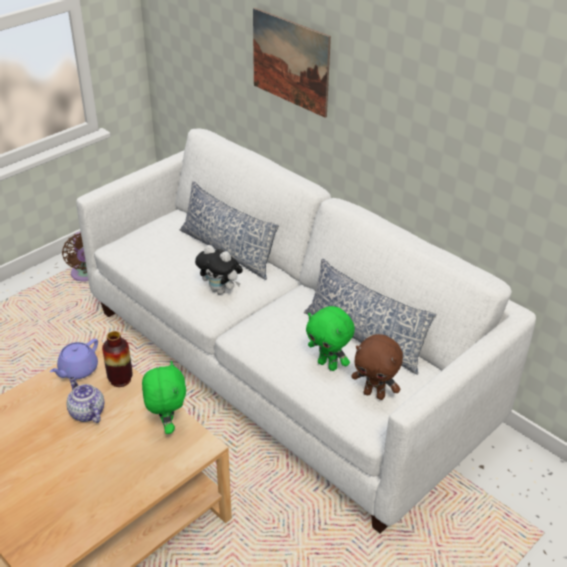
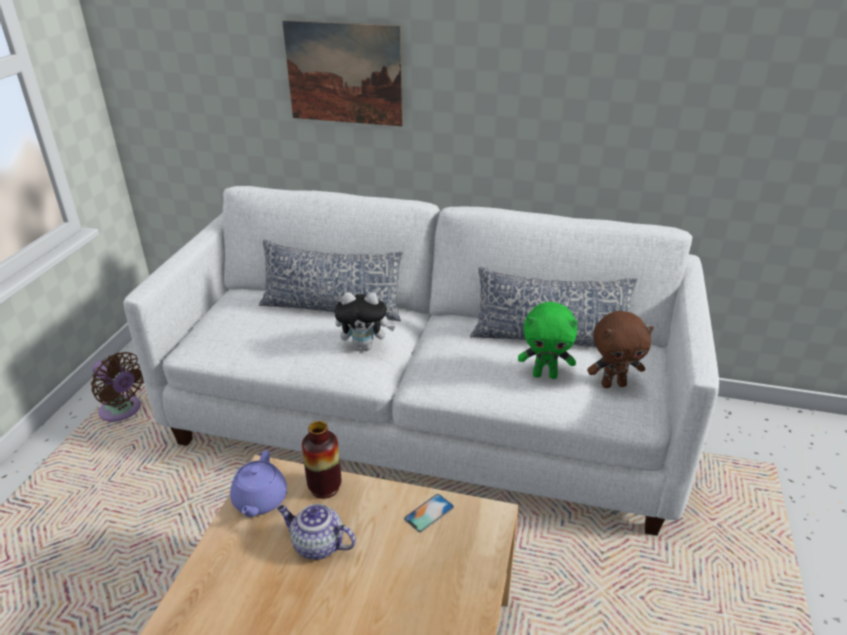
camera: 30 degrees left, 5 degrees down
(167, 425) = (429, 513): green plush toy -> phone

